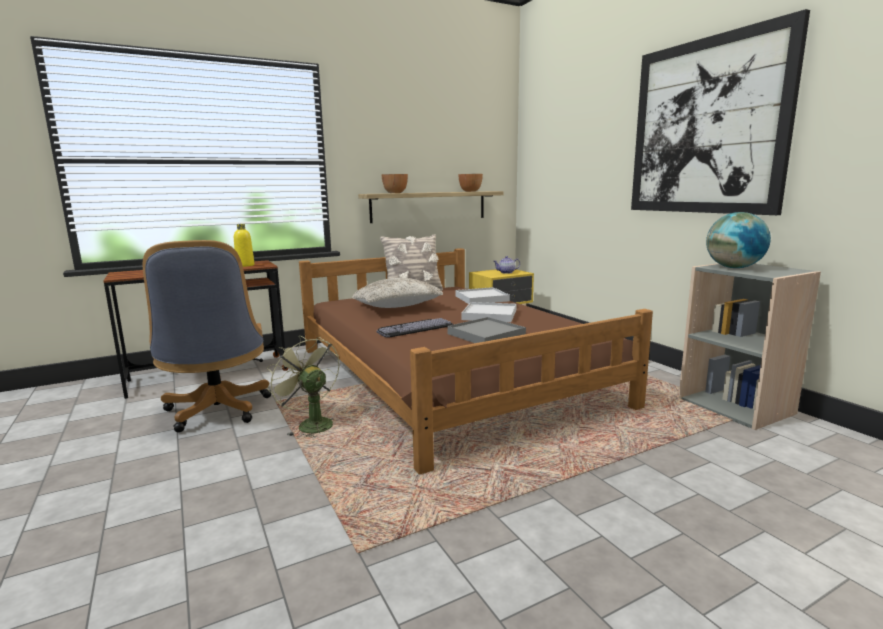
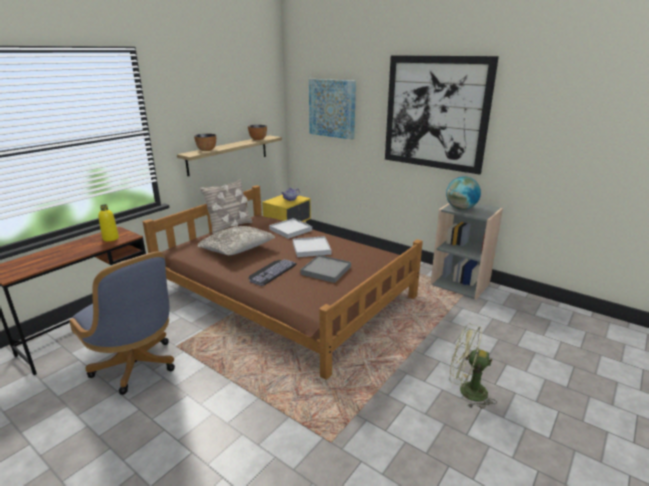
camera: 25 degrees left, 10 degrees up
(310, 424) = (221, 360): green fan -> green fan (466, 391)
(569, 149) = (332, 108): none -> picture

